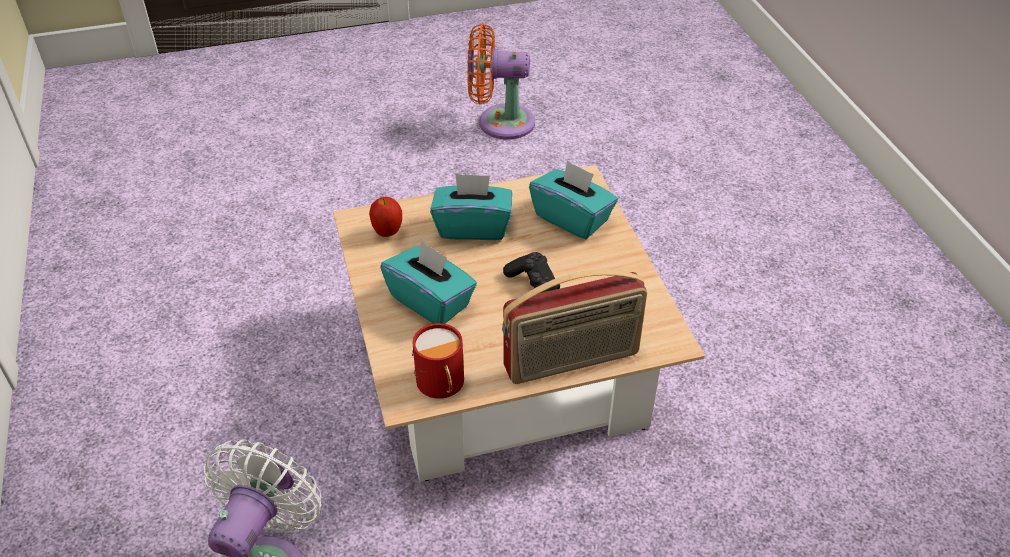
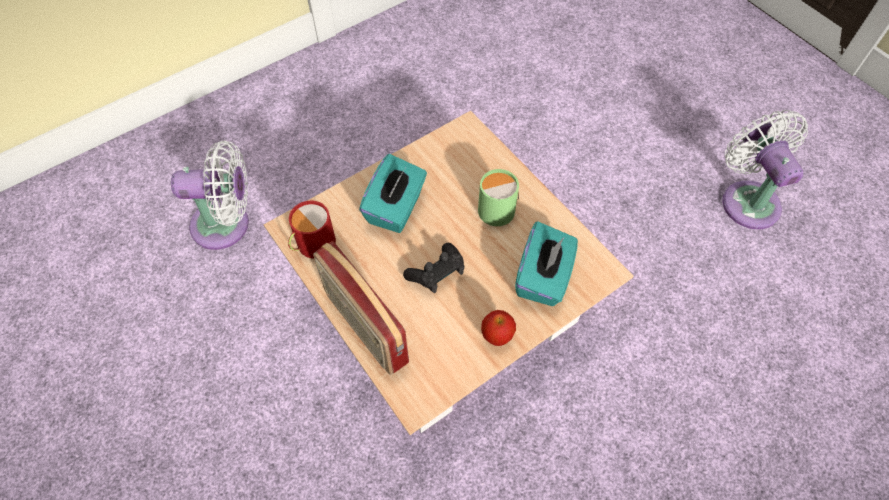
camera: 70 degrees right, 15 degrees up
(387, 233) = (461, 153): apple -> apple (496, 337)
(473, 227) = (495, 207): turquoise tissue box -> green mug
(500, 122) = (747, 199): orange fan -> white fan

